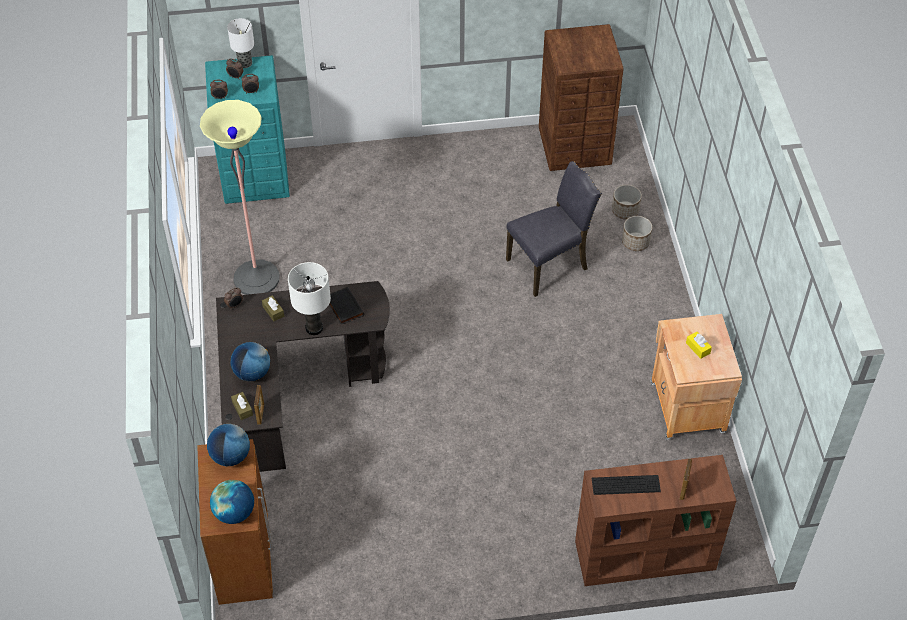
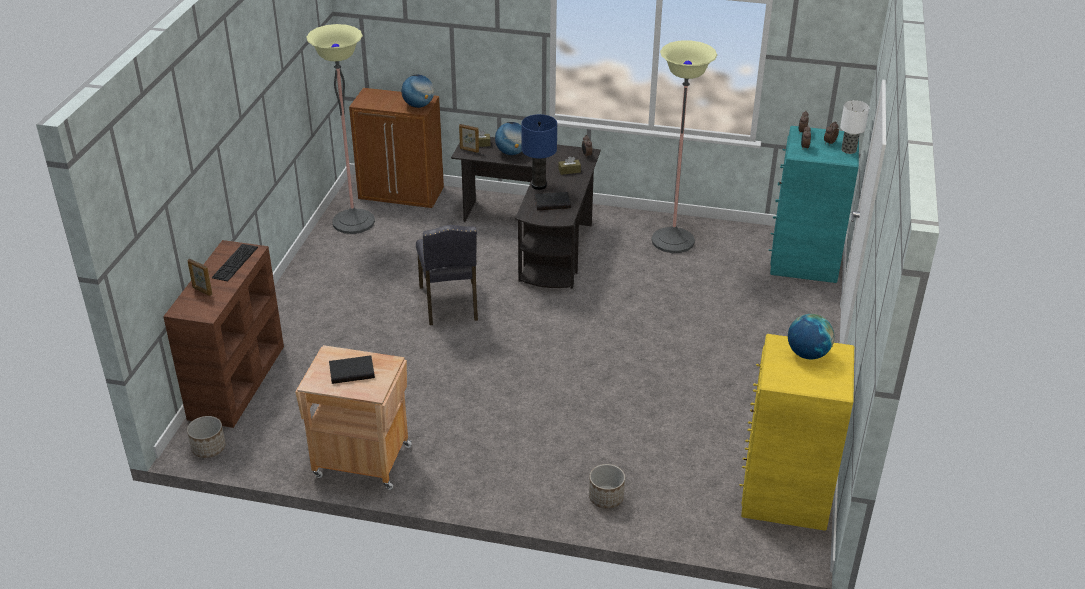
camera: 110 degrees right, 15 degrees down
(234, 513) = (370, 100): globe -> globe (807, 354)
(314, 328) = (538, 185): white table lamp -> blue table lamp
(326, 579) = (353, 222): none -> floor lamp
(549, 264) = (604, 420): grey chair -> grey chair (450, 304)
(575, 146) = (784, 495): brown dresser -> yellow dresser
(625, 210) = (659, 505): planter -> planter (209, 448)
(698, 348) = (352, 371): yellow tissue box -> black book

